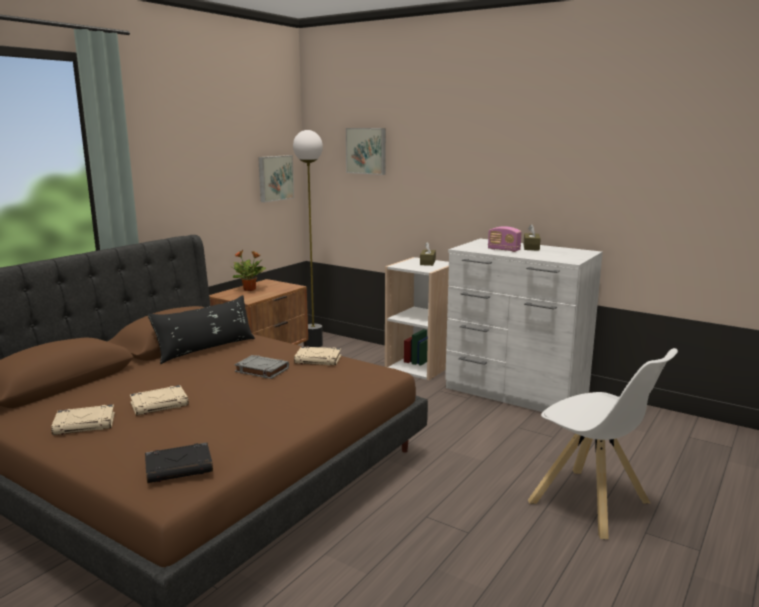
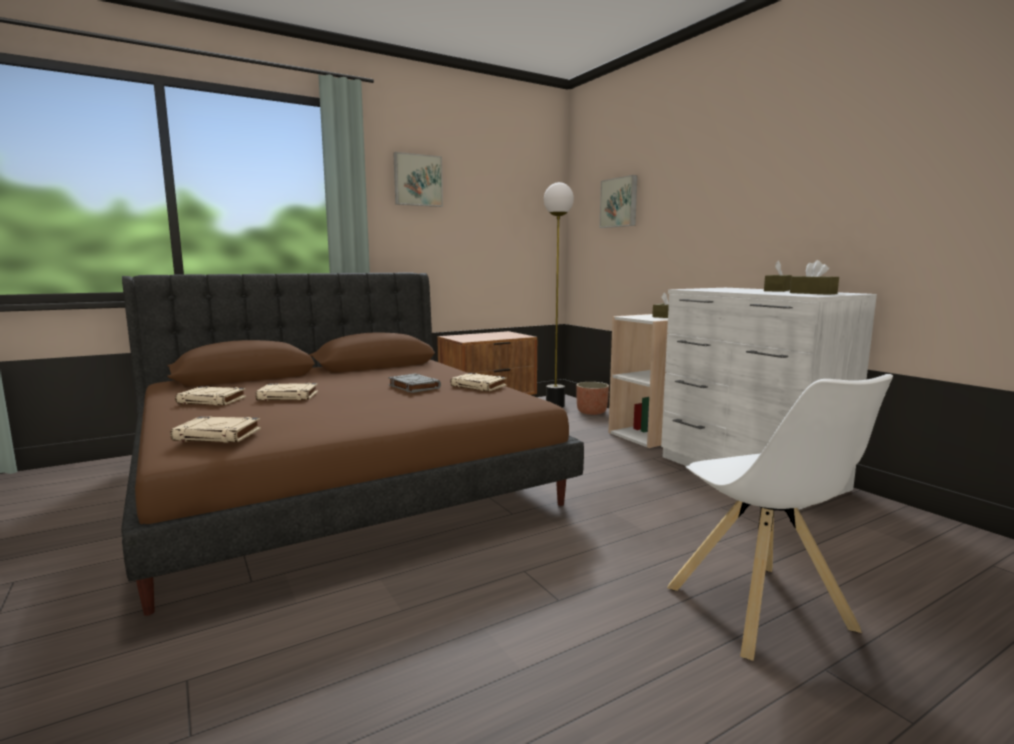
camera: 25 degrees right, 5 degrees down
(180, 467) = (219, 435): black book -> beige book
(206, 349) = (391, 370): black pillow -> none
(250, 289) = (481, 335): potted plant -> none
(274, 178) = (531, 235): picture -> picture (417, 180)
(352, 347) = (592, 412): none -> planter
(503, 250) = (735, 290): radio -> none
(564, 254) = (813, 293): none -> brown tissue box

